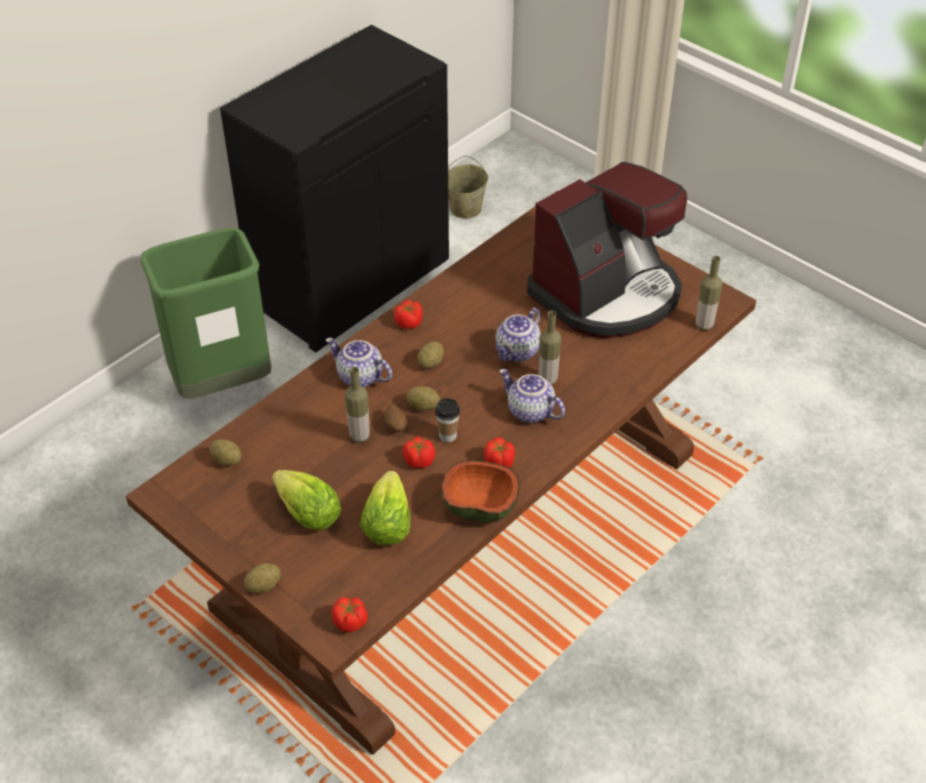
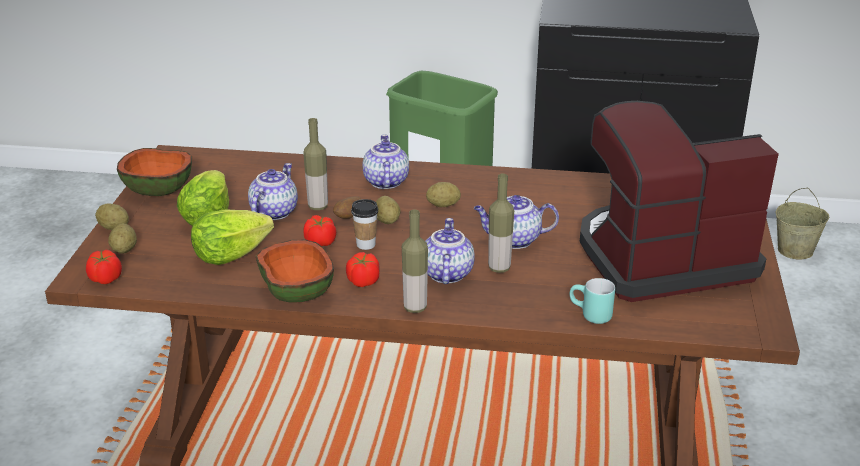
camera: 55 degrees right, 15 degrees down
(221, 527) = (159, 189): none -> bowl
(226, 460) = (231, 165): potato -> potato (124, 249)
(341, 468) = (273, 212): none -> teapot
(409, 323) = (477, 178): tomato -> none
(607, 294) = (661, 258): coffee machine -> coffee machine turned 150 degrees clockwise
(644, 368) = (589, 316): none -> turquoise mug
(704, 325) = (706, 330): bottle -> bottle (415, 307)

